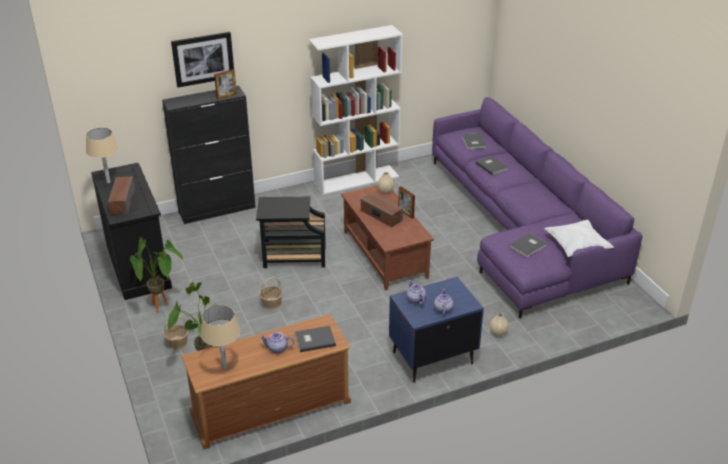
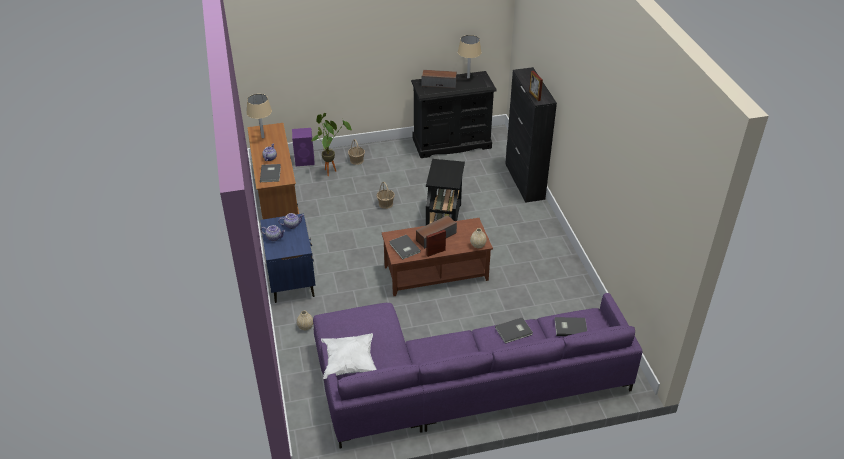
camera: 100 degrees right, 5 degrees up
(162, 309) = (397, 154): potted plant -> none
(178, 396) = (305, 160): none -> purple speaker
(203, 59) = (550, 59): picture -> none
(357, 179) = (569, 271): white bookcase -> none
(528, 246) = (360, 326): grey book -> grey book (404, 248)

